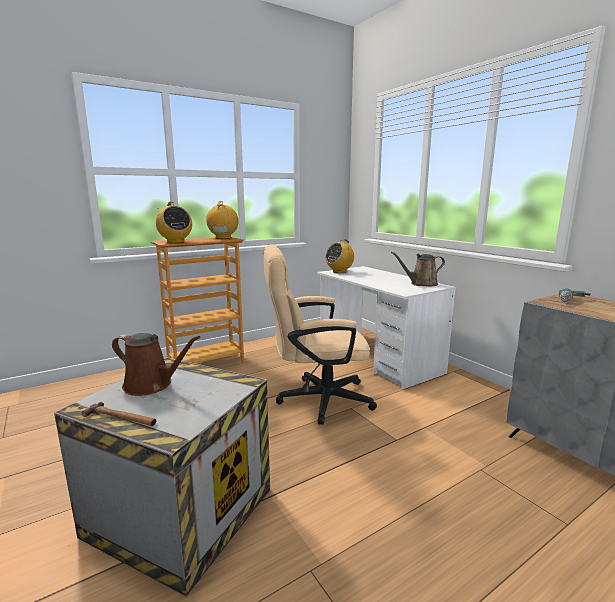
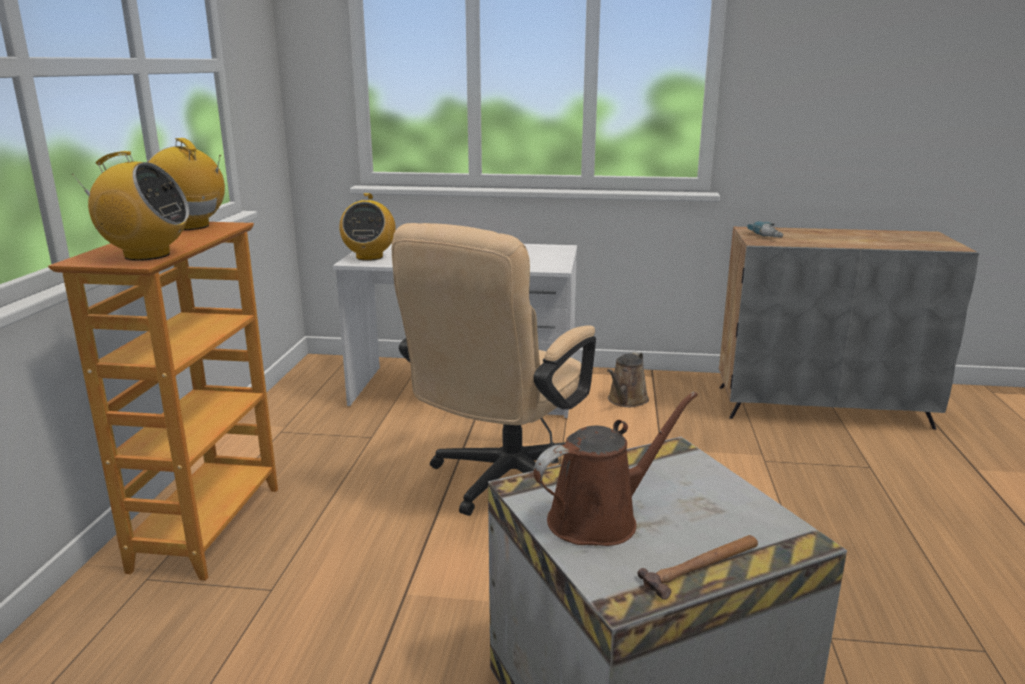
camera: 50 degrees left, 5 degrees up
(421, 284) = (533, 250): brown watering can -> brown watering can (626, 401)

